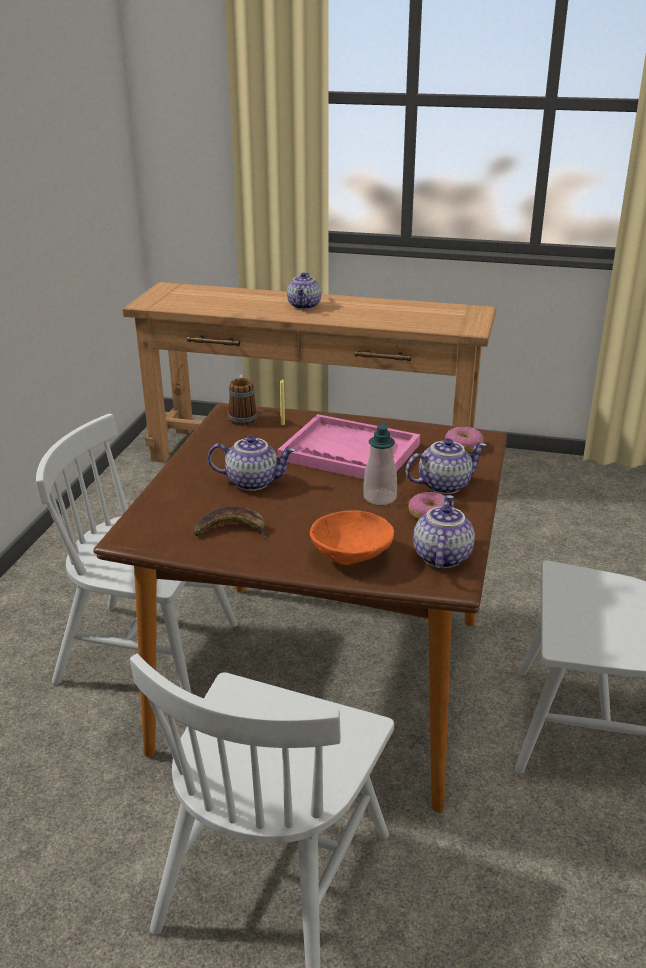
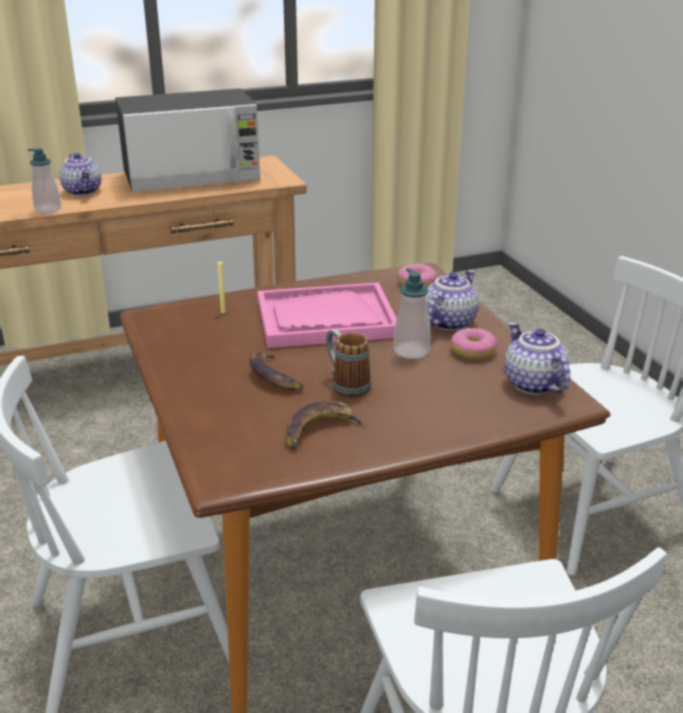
camera: 35 degrees left, 0 degrees up
(243, 417) = (170, 317): mug -> mug (346, 384)
(253, 482) = (273, 376): teapot -> banana
(263, 314) = (48, 209): none -> soap dispenser
(353, 556) = (463, 412): orange bowl -> none
(400, 312) = (192, 177): none -> microwave

